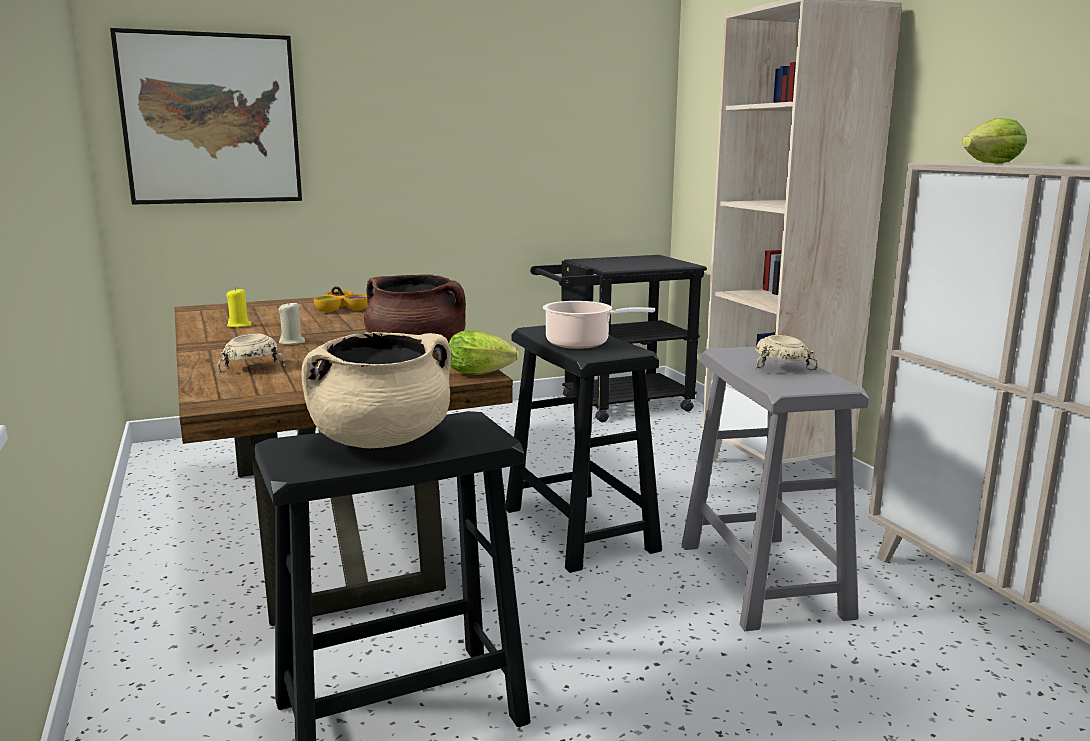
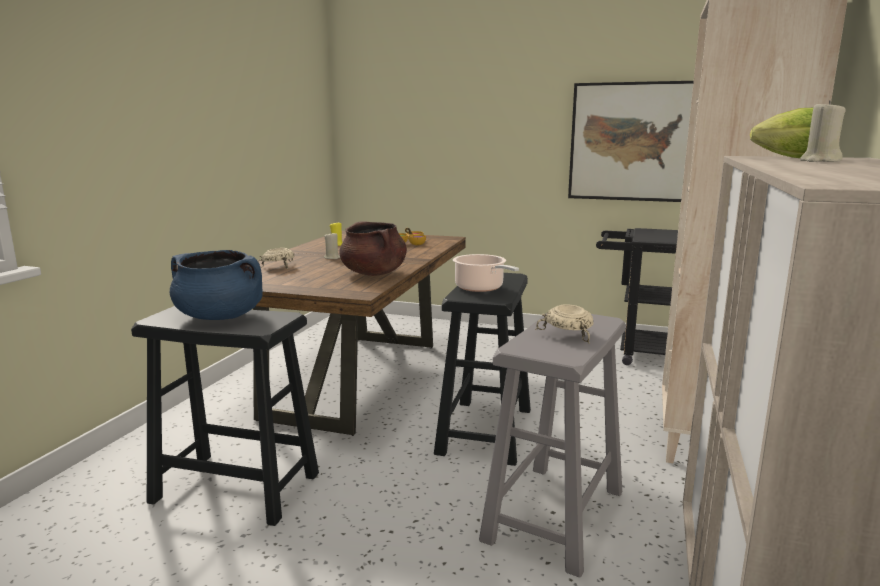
camera: 40 degrees right, 0 degrees up
(211, 119) = (394, 117): picture -> picture (629, 142)
(382, 441) = (220, 317): beige cooking pot -> blue cooking pot
(483, 374) = (365, 294): lettuce -> none
(1037, 165) = (819, 161): none -> beige candle

